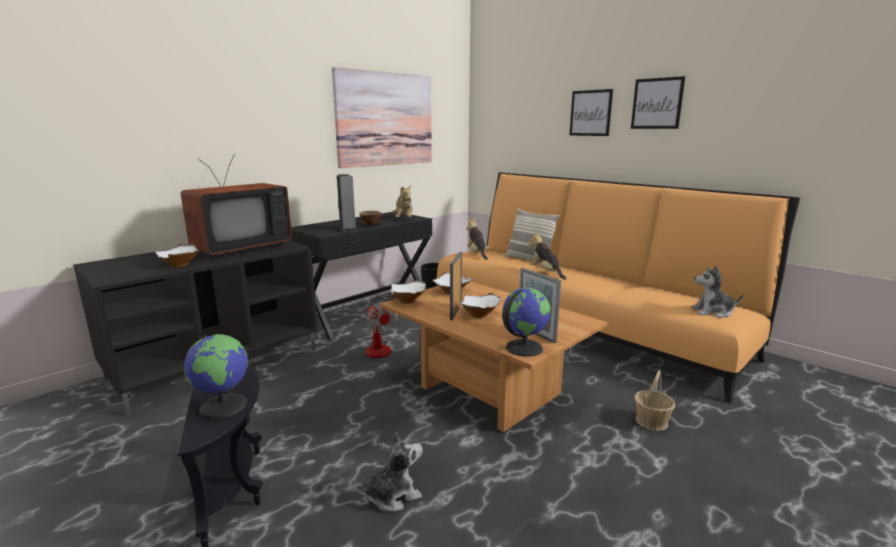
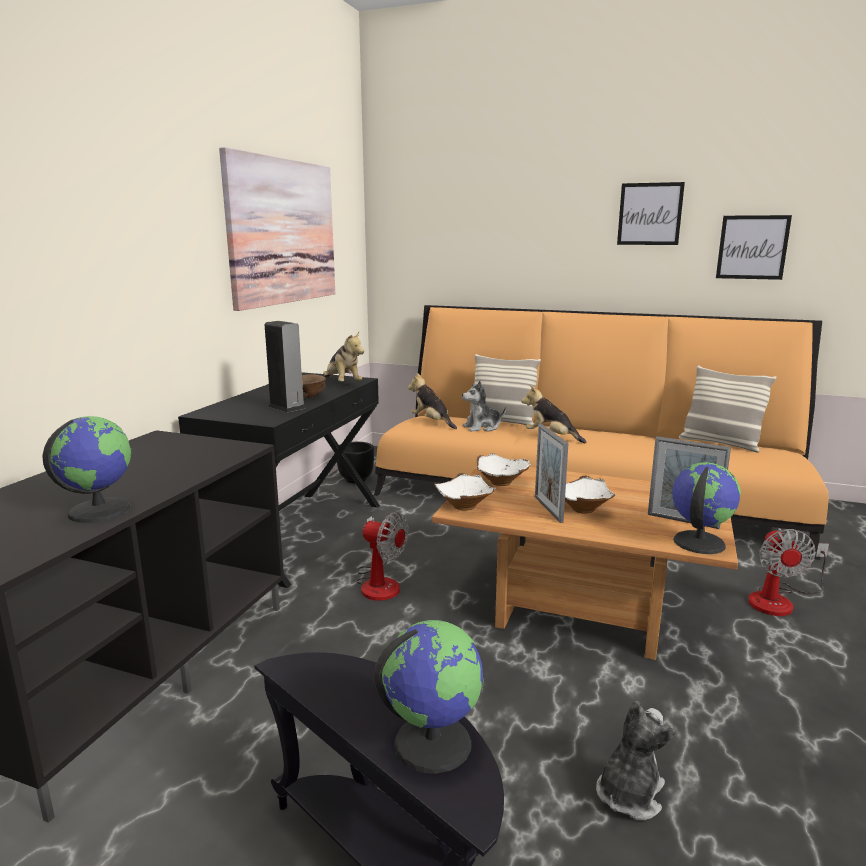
camera: 25 degrees left, 0 degrees up
(181, 265) = (99, 510): white bowl -> globe
(238, 248) = (151, 463): television -> none
(590, 113) = (560, 224): picture -> picture (752, 247)
(651, 421) = (779, 600): basket -> fan
(682, 295) = (720, 444): none -> pillow
(713, 312) = (777, 459): plush toy -> plush toy (482, 427)

